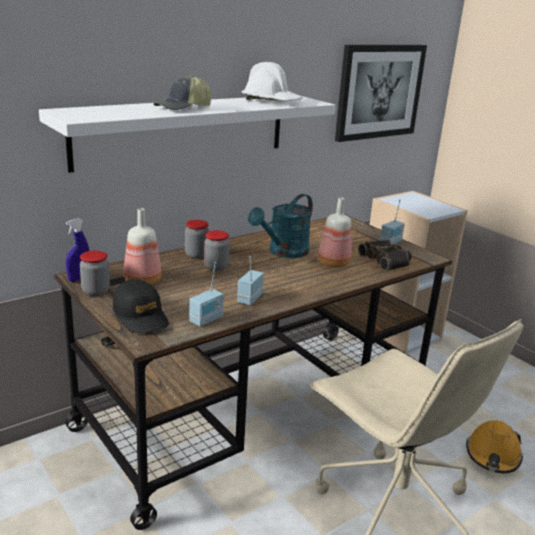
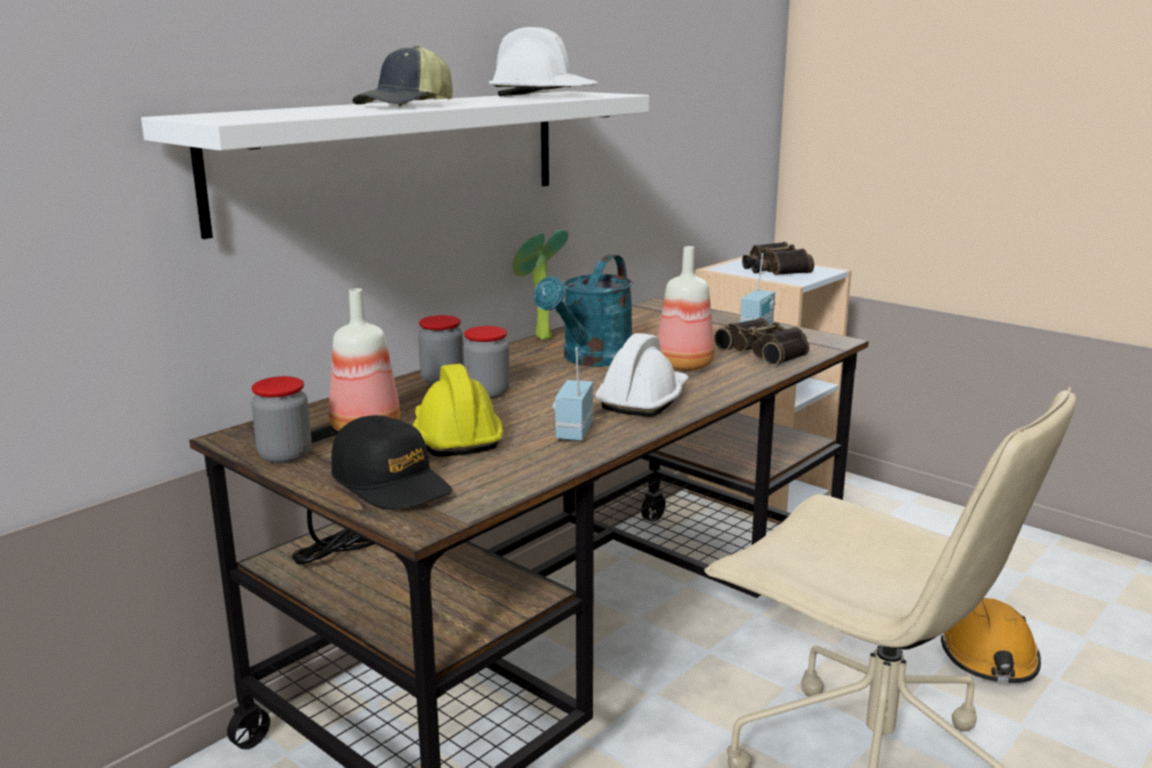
camera: 10 degrees left, 5 degrees down
(79, 278) = (242, 440): blue spray bottle -> none
(186, 292) = (455, 436): none -> yellow hard hat
(207, 320) = (517, 473): radio -> none
(262, 234) = (539, 338): none -> potted plant
(298, 283) = (643, 400): none -> white hard hat
(379, 91) = (690, 87): picture -> none
(420, 203) = (774, 269): none -> binoculars

